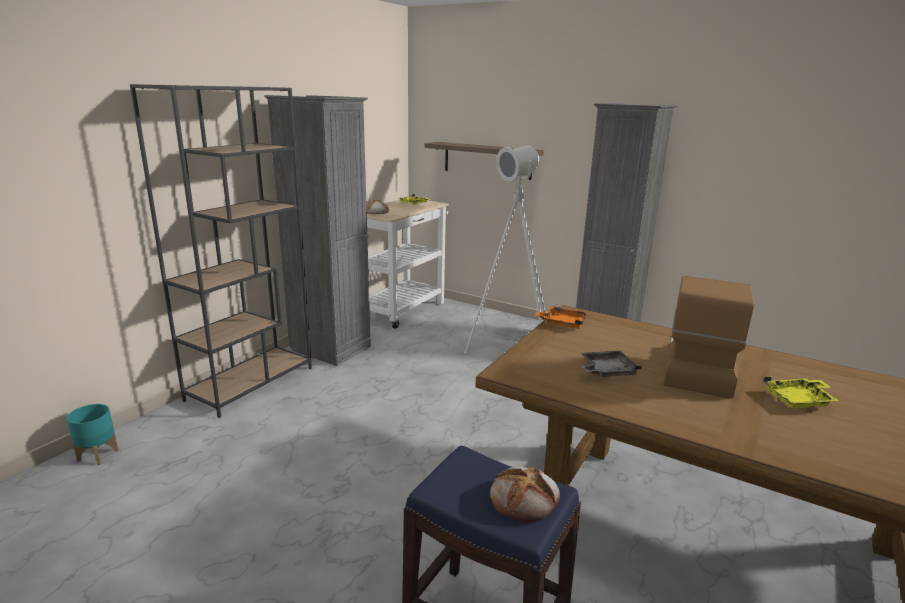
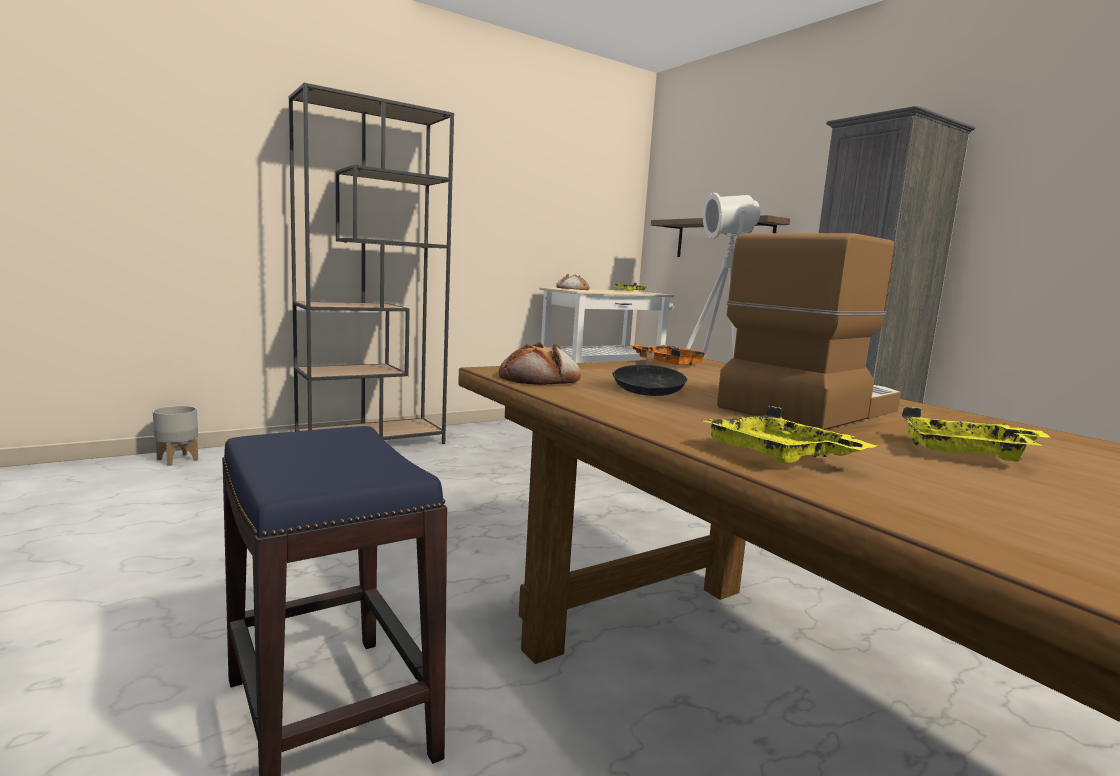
camera: 25 degrees right, 10 degrees down
(97, 455) = (177, 459): turquoise planter -> grey planter
(331, 348) = (484, 434): grey cabinet -> none
(524, 498) = (347, 466): bread -> bread (540, 378)
(606, 371) = (648, 389): grey tray -> black frying pan
(750, 436) = (779, 456): none -> yellow tray

